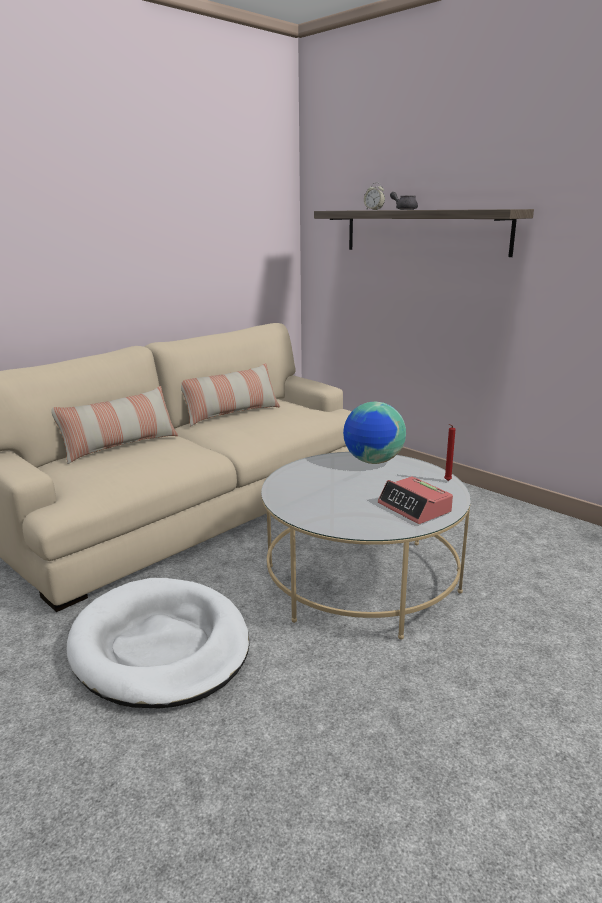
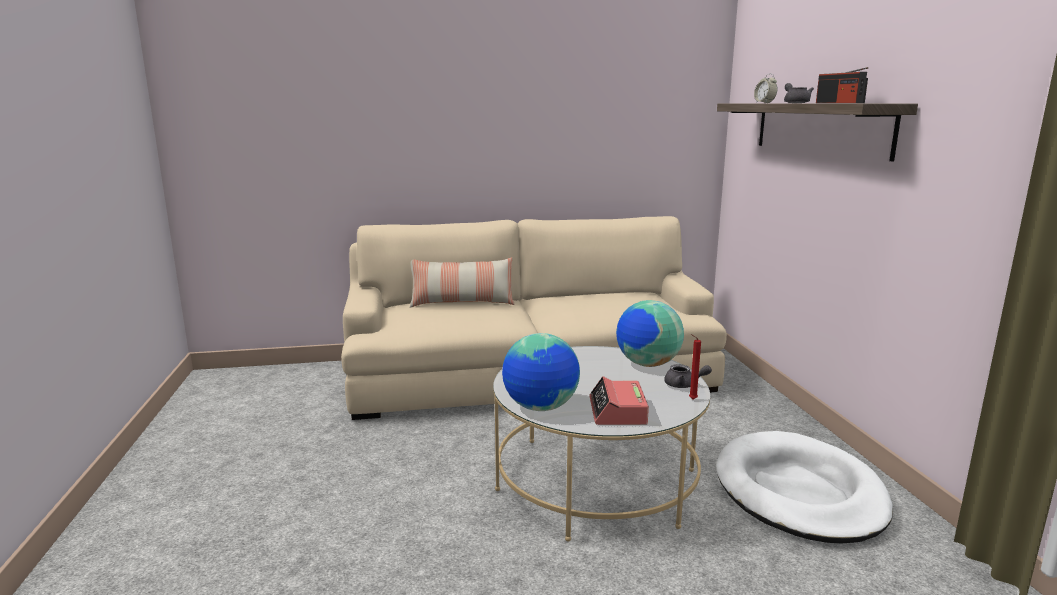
camera: 35 degrees right, 5 degrees down
(160, 647) = (385, 468): white dog bed -> white dog bed (799, 492)
(231, 413) = (585, 296): pillow -> none
(354, 525) = (540, 407): none -> globe
(424, 471) = (684, 385): none -> grey teapot
(461, 209) = (839, 103): none -> radio

